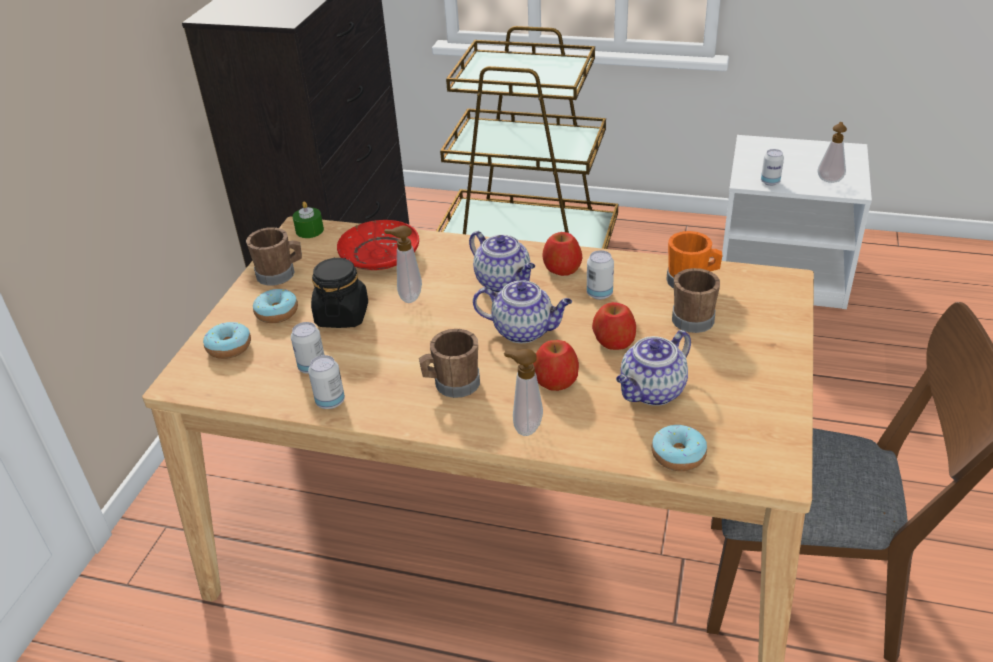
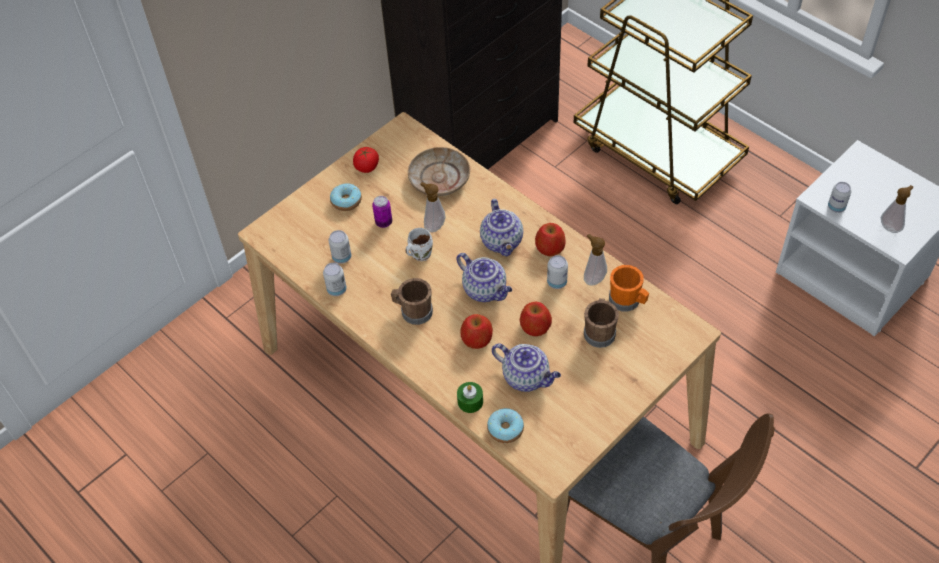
camera: 30 degrees right, 15 degrees up
(229, 347) = (304, 217): donut -> none
(280, 274) = (367, 167): brown mug -> tomato
(309, 230) = (408, 133): green candle -> green candle (470, 401)
(342, 315) = (383, 222): black jar -> can
(380, 255) = (439, 178): red plate -> beige plate
(412, 328) = (419, 254): none -> white mug
(525, 426) = (433, 364): soap dispenser -> soap dispenser (593, 278)
(652, 392) = (527, 377): teapot -> teapot turned 135 degrees counterclockwise

